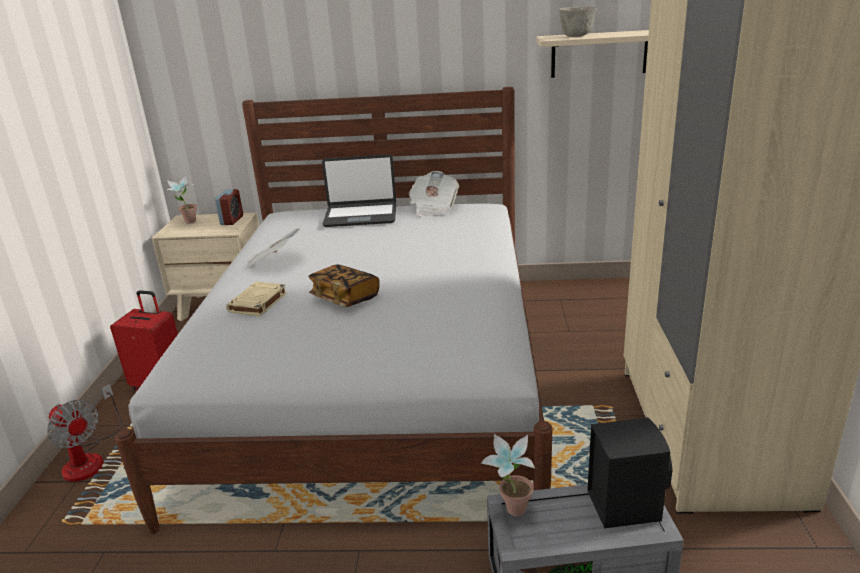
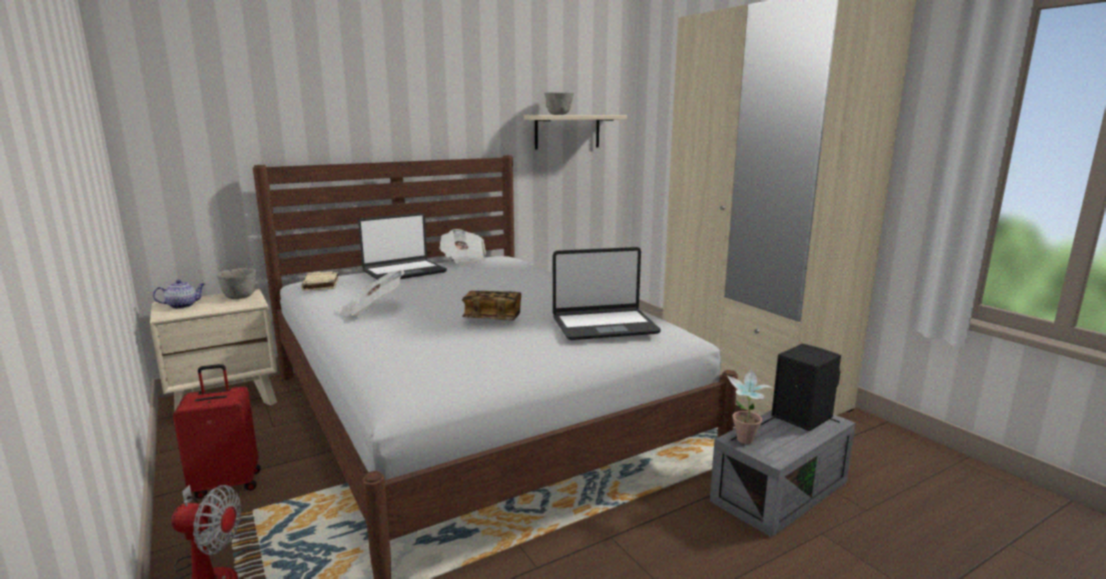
camera: 35 degrees left, 10 degrees down
(188, 223) = (183, 305): potted plant -> teapot
(232, 220) = (239, 297): alarm clock -> grey bowl
(258, 303) = (411, 335): beige book -> beige book (321, 284)
(428, 333) = (604, 325): none -> laptop

